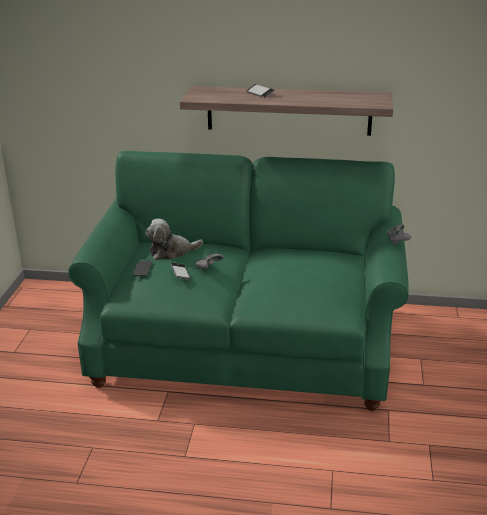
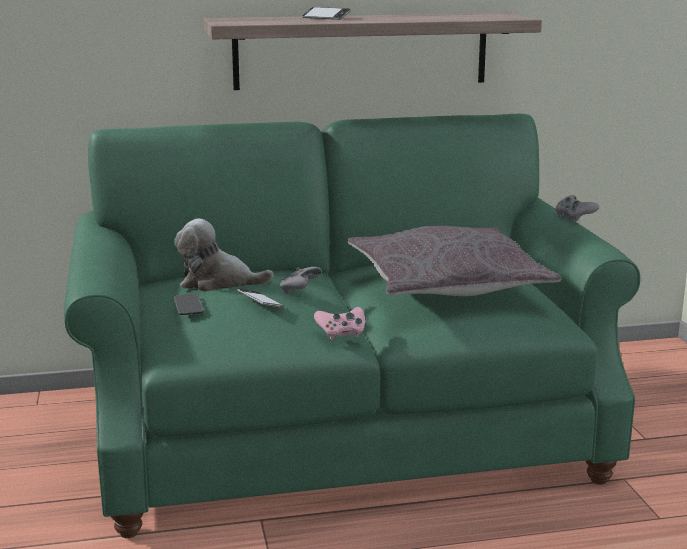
camera: 20 degrees left, 10 degrees down
(171, 252) = (218, 283): plush toy -> plush toy turned 45 degrees clockwise
(213, 302) = (341, 334): none -> pink game controller
(297, 275) = (446, 283): none -> grey pillow

